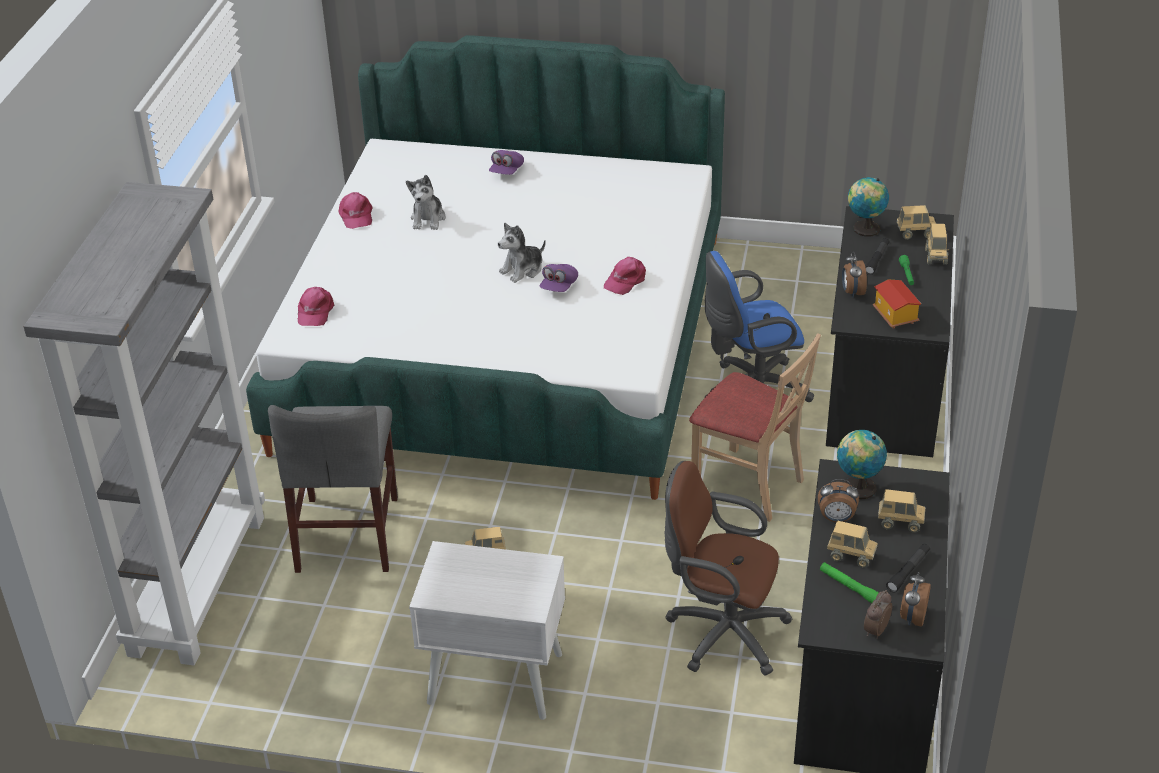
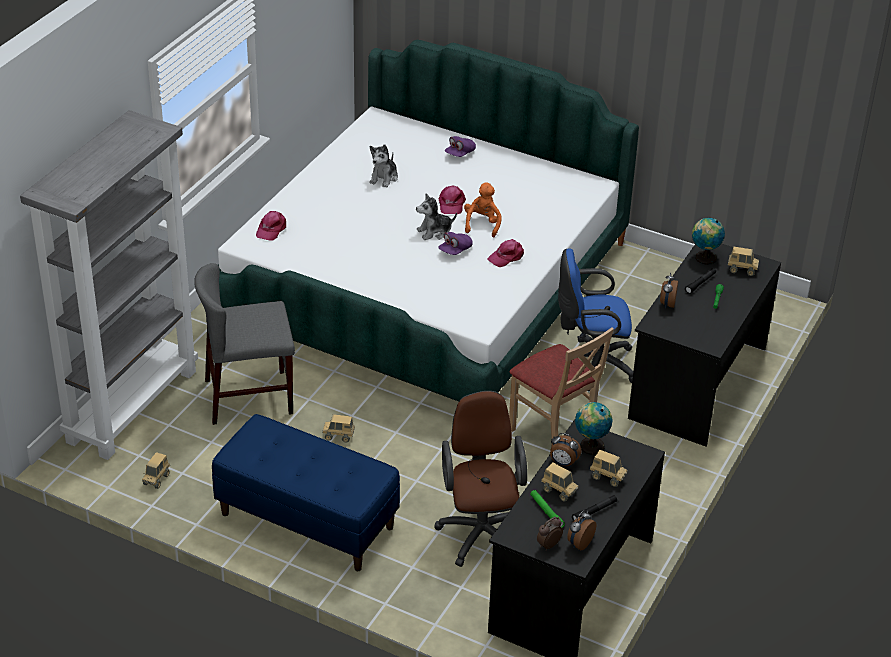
camera: 15 degrees right, 0 degrees up
(347, 534) = (249, 397): grey chair -> grey chair turned 60 degrees clockwise
(356, 216) = (332, 164): pink cap -> pink cap (451, 204)
(494, 678) = (306, 521): white nightstand -> blue bench
(576, 248) = (482, 224): none -> orange plush toy
(721, 632) = (481, 531): brown office chair -> brown office chair turned 45 degrees clockwise
(894, 316) = (689, 329): toy house -> none
(935, 257) = (747, 291): toy truck -> toy truck (156, 479)

